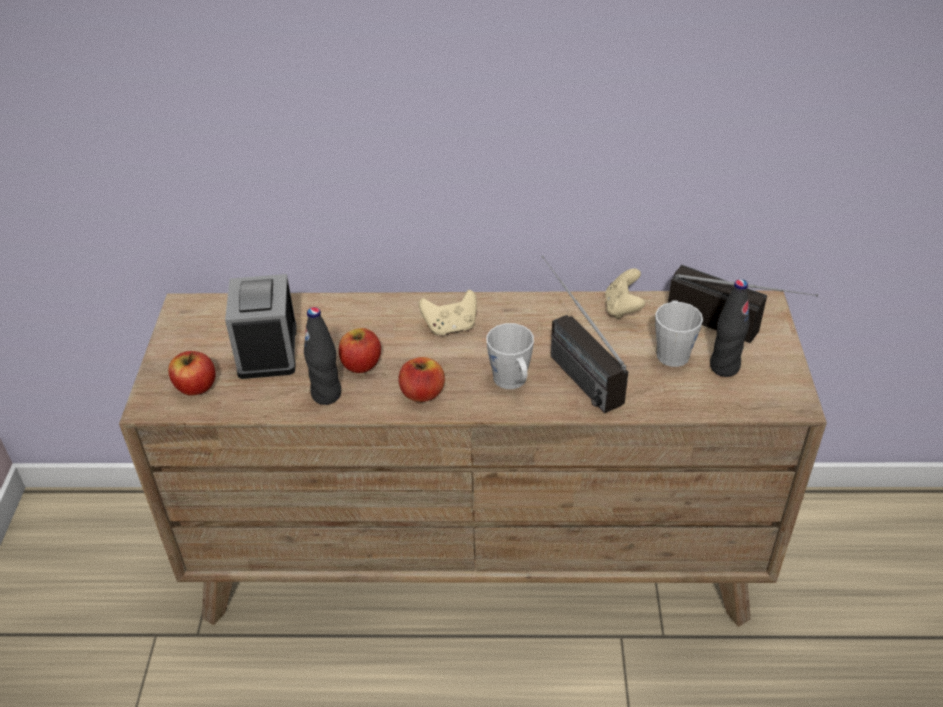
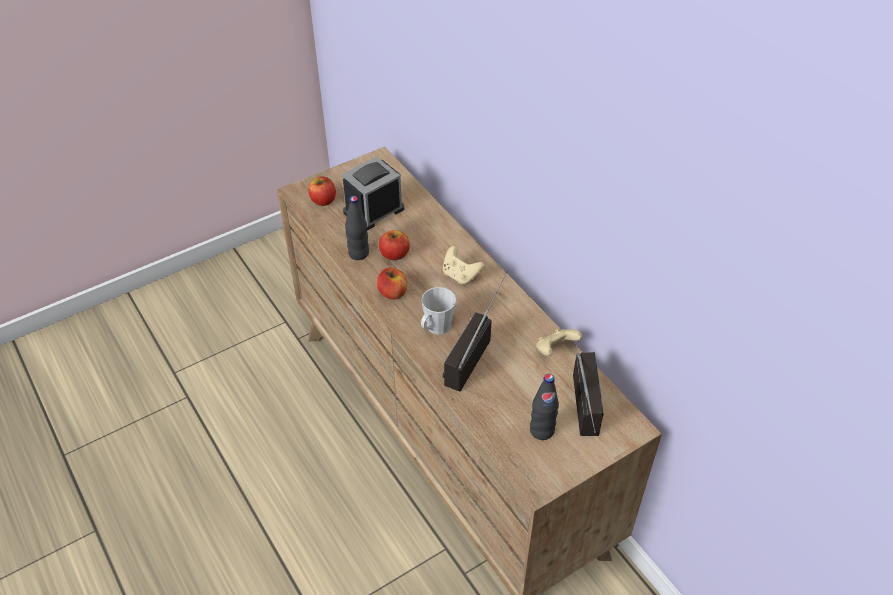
camera: 55 degrees right, 5 degrees up
(672, 350) = (534, 395): grey mug -> none

